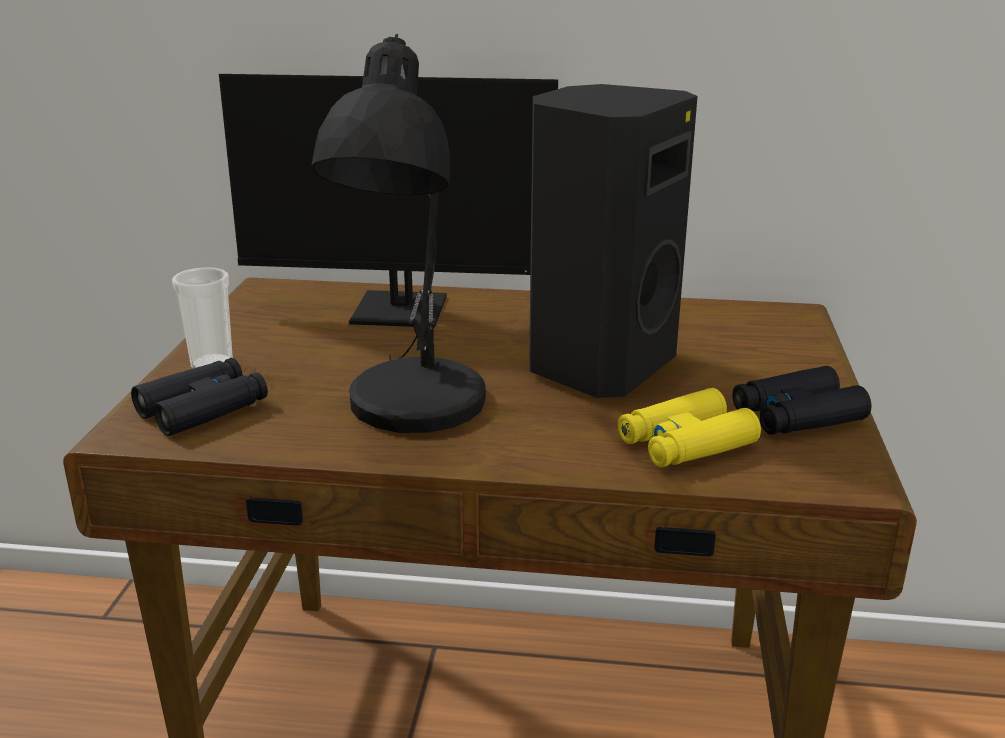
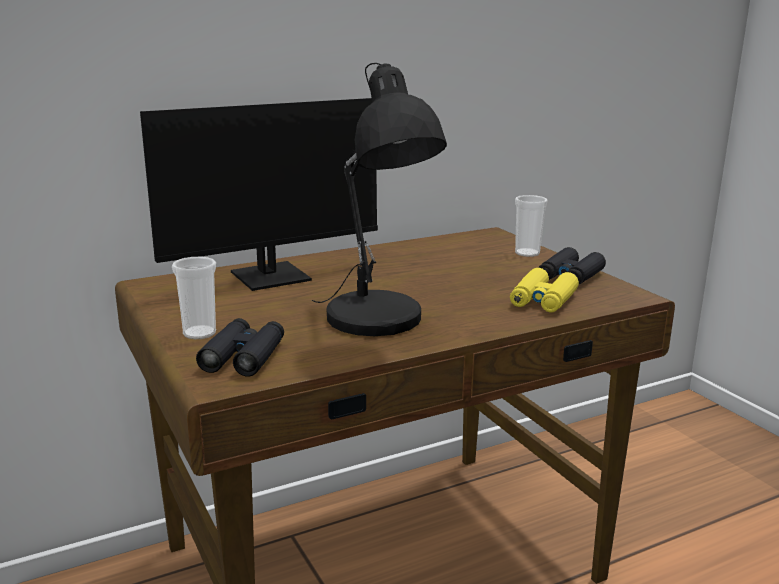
camera: 35 degrees left, 5 degrees down
(596, 366) = (440, 278): black speaker -> none
(792, 359) = (527, 253): none -> cup

